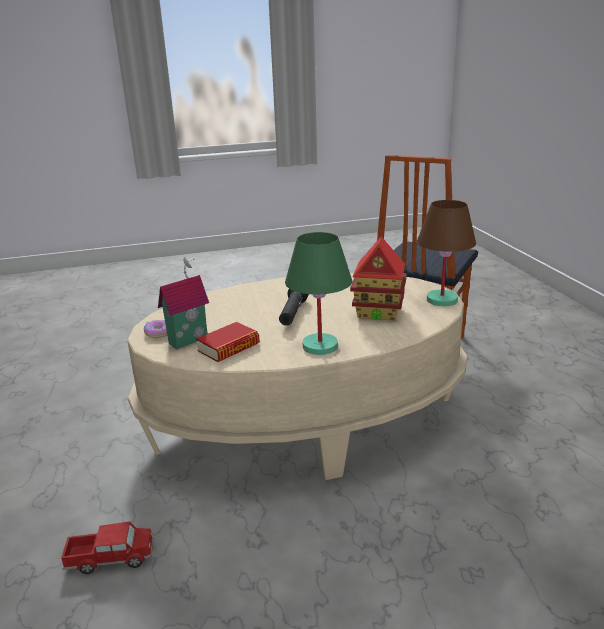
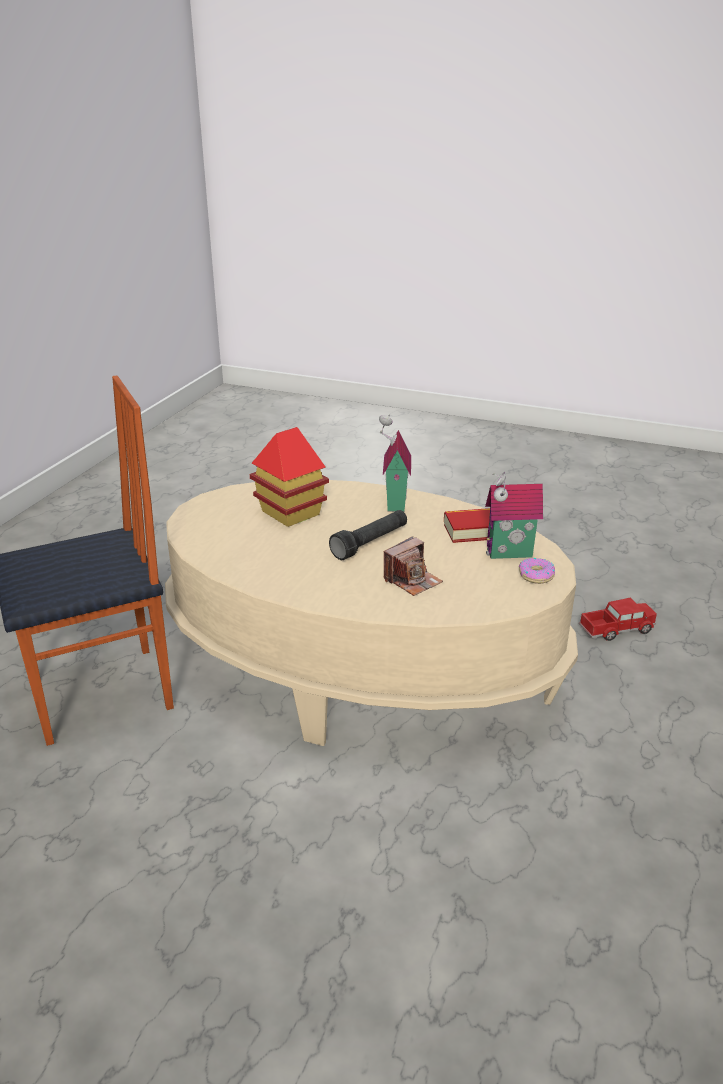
camera: 145 degrees left, 5 degrees up
(111, 557) = (616, 629): toy truck -> toy truck turned 135 degrees clockwise
(239, 305) = (412, 580): none -> camera
(320, 346) = (393, 502): green table lamp -> toy house
(442, 300) = (211, 502): brown table lamp -> none

